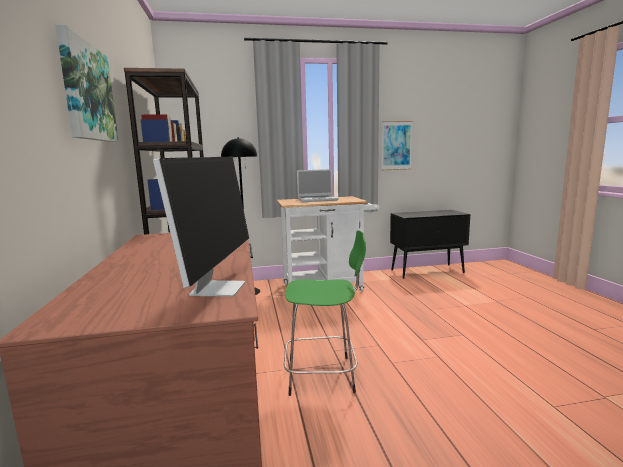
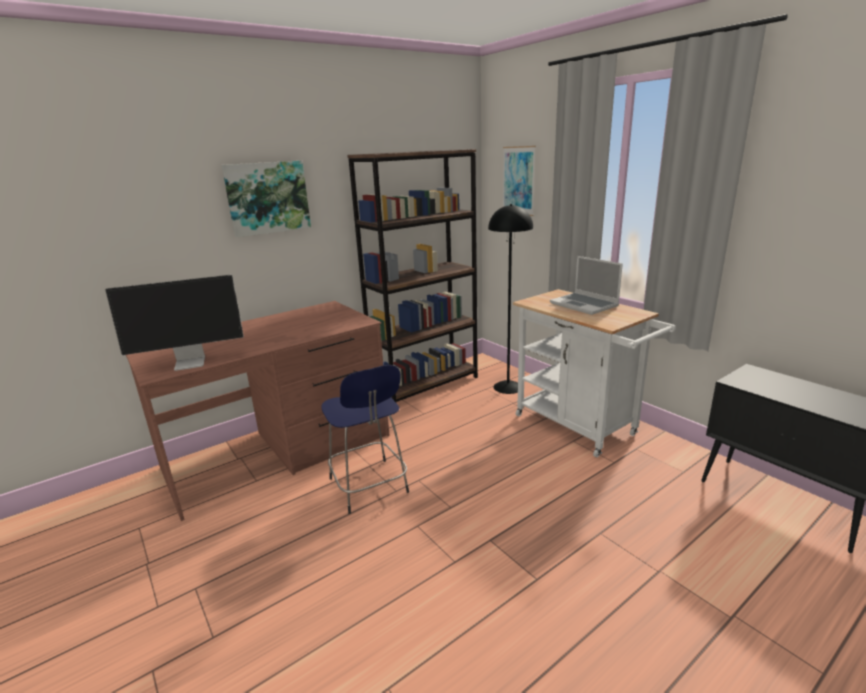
camera: 65 degrees right, 10 degrees up
(323, 375) = (369, 487): green stool -> blue stool
(396, 145) = (789, 237): picture -> picture (518, 181)

